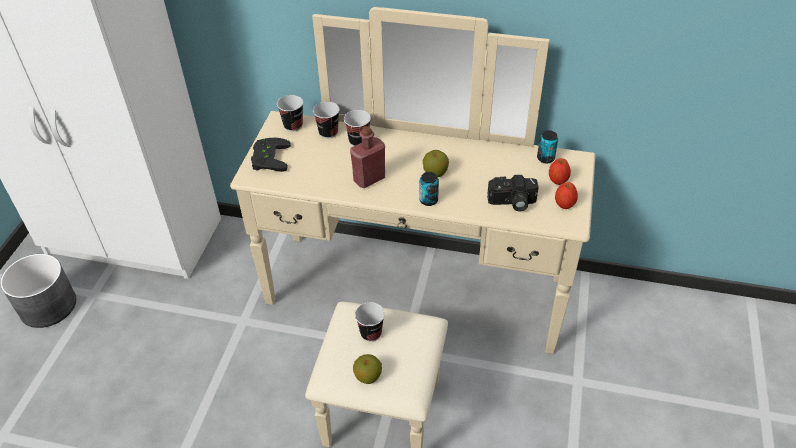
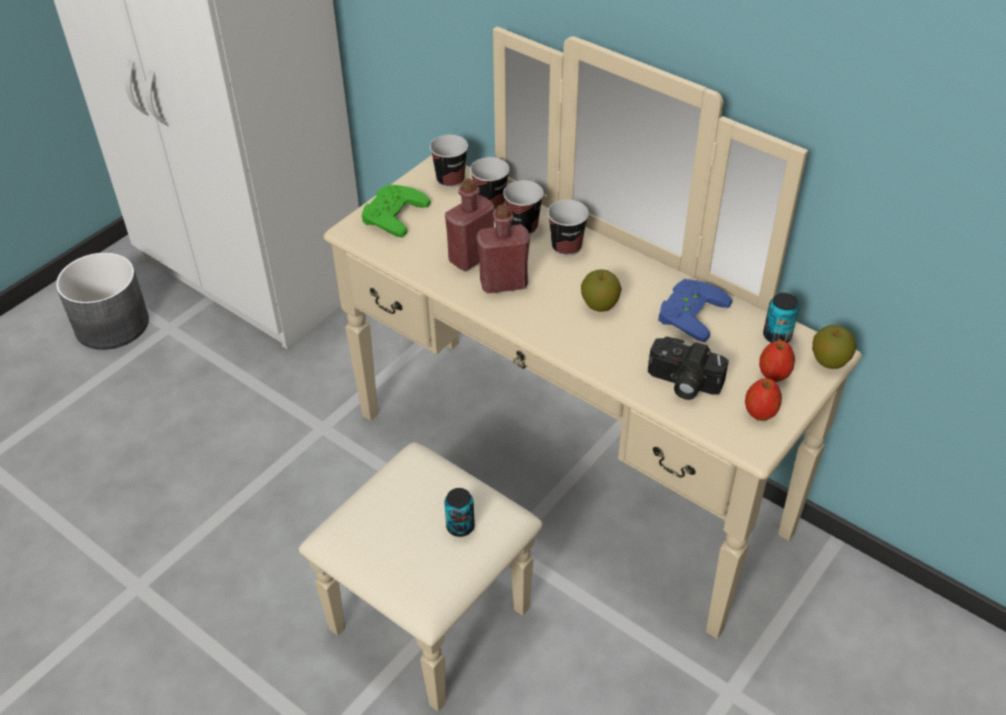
camera: 25 degrees right, 0 degrees up
(268, 158) = (391, 213): black game controller -> green game controller
(338, 169) = (471, 257): none -> red bottle
(368, 376) = (384, 554): apple -> apple (829, 361)
(371, 333) = (422, 498): cup -> cup (566, 247)
(428, 200) = (565, 339): can -> can (460, 526)
(488, 160) = (688, 312): none -> blue game controller

